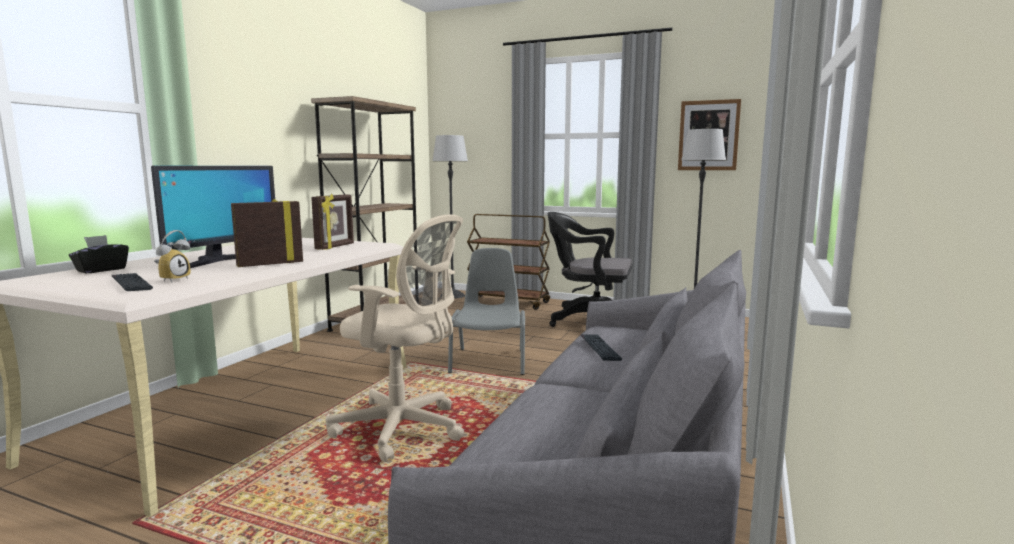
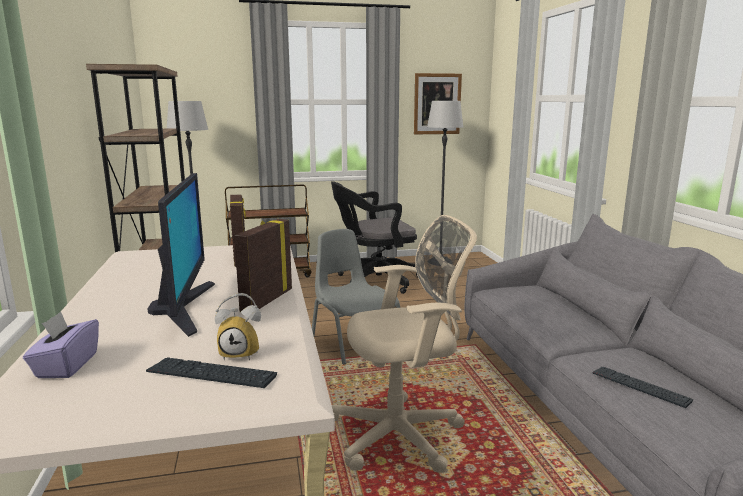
camera: 35 degrees left, 5 degrees up
(101, 270) = (66, 365): black tissue box -> purple tissue box
(173, 279) = (242, 353): alarm clock -> alarm clock turned 105 degrees clockwise
(599, 348) = (541, 312): keyboard -> keyboard (640, 387)

